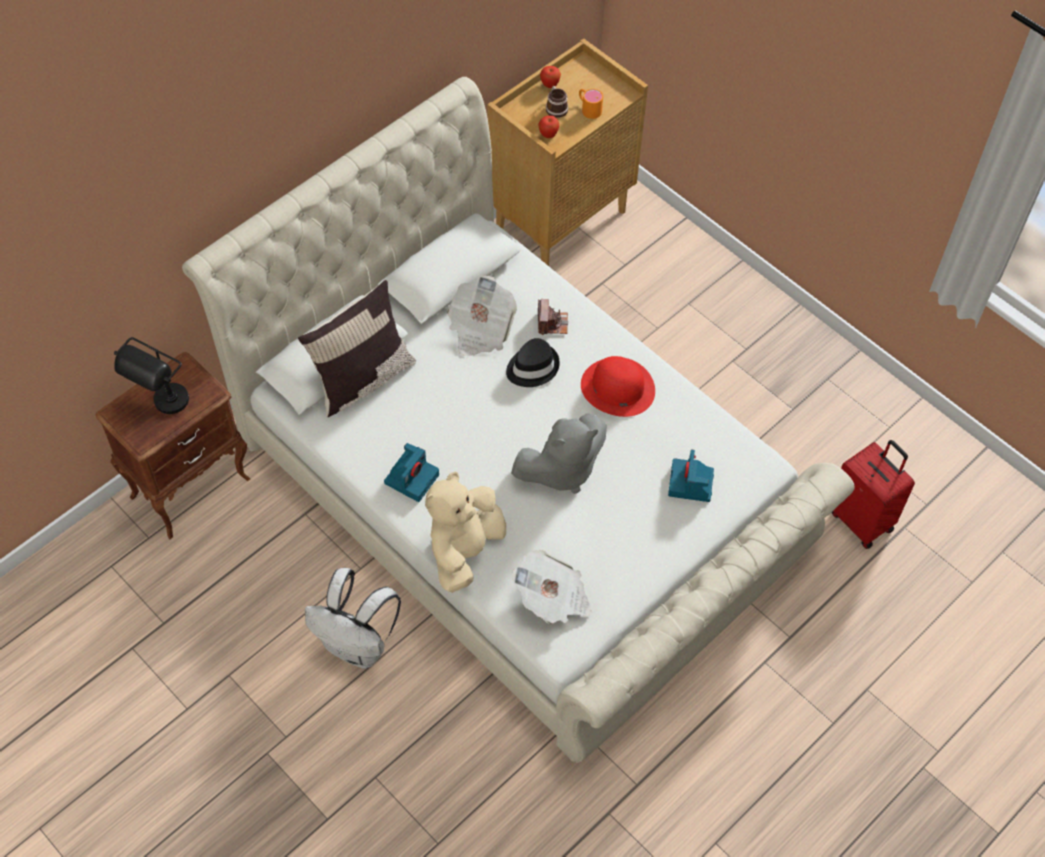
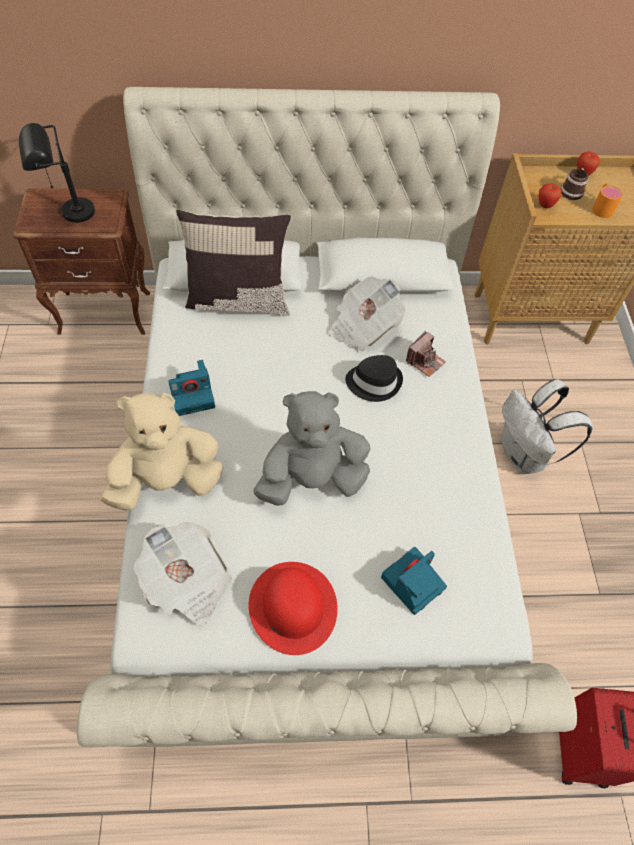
camera: 40 degrees right, 0 degrees up
(358, 646) = (81, 499): white backpack -> white backpack (524, 455)
(561, 469) = (312, 479): grey plush toy -> grey plush toy turned 150 degrees clockwise
(617, 387) = (428, 449): red hat -> red hat (292, 606)

